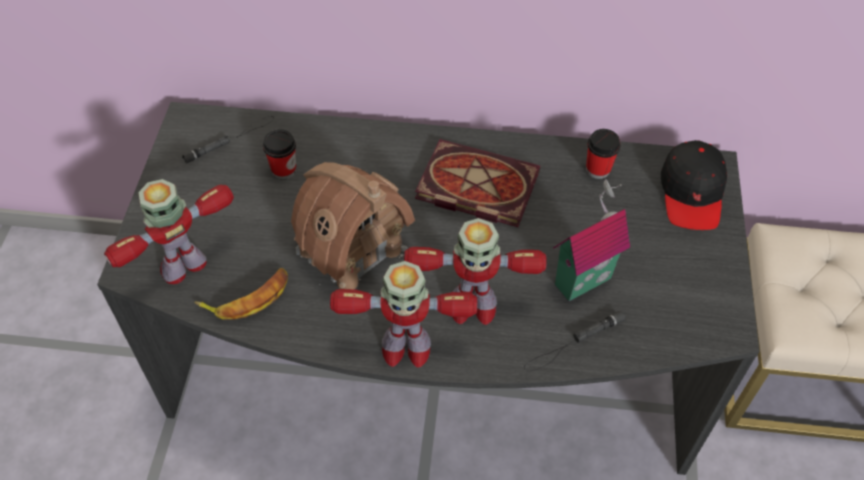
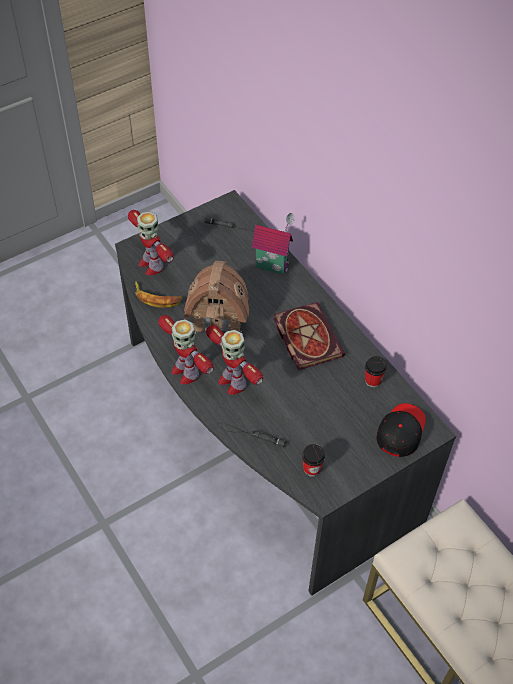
camera: 50 degrees right, 0 degrees up
(184, 266) = (151, 264): toy robot -> toy robot turned 135 degrees counterclockwise
(284, 170) = (238, 259): cup -> cup (312, 468)
(581, 278) = (293, 415): toy house -> toy house (272, 264)
(692, 193) = (401, 431): black cap -> black cap turned 150 degrees clockwise

